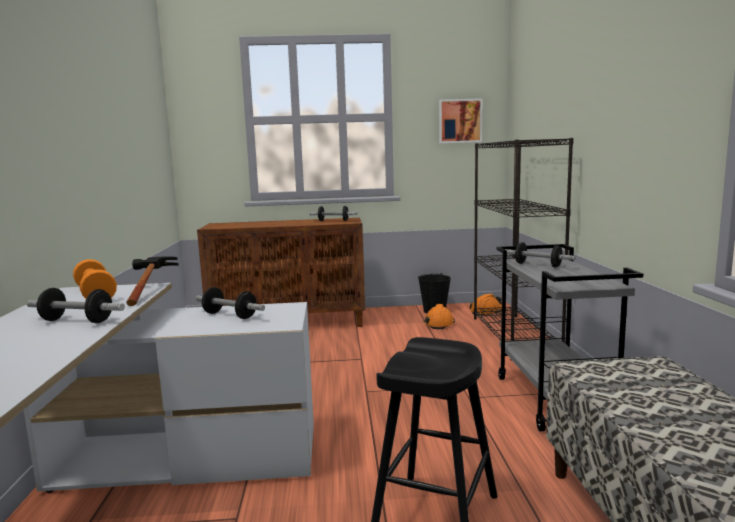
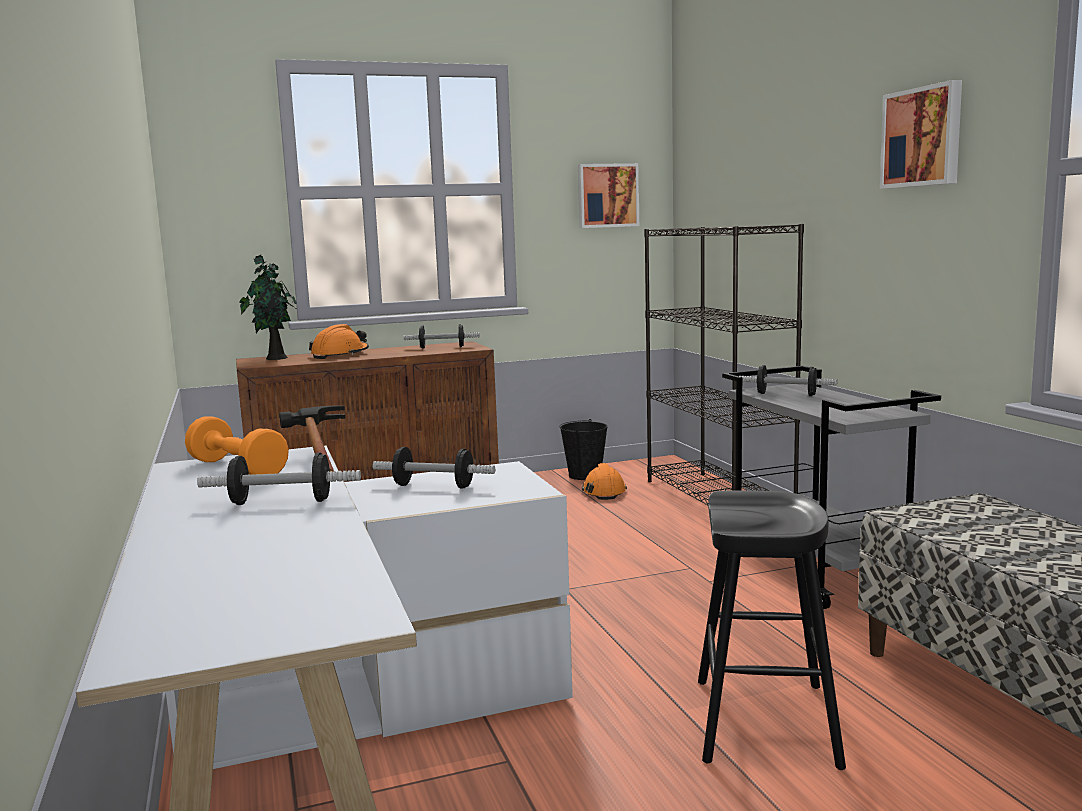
camera: 15 degrees left, 0 degrees up
(229, 224) = (274, 358): none -> potted plant
(487, 312) = (659, 471): orange hard hat -> orange hard hat (340, 355)
(649, 66) = (923, 137): none -> picture

